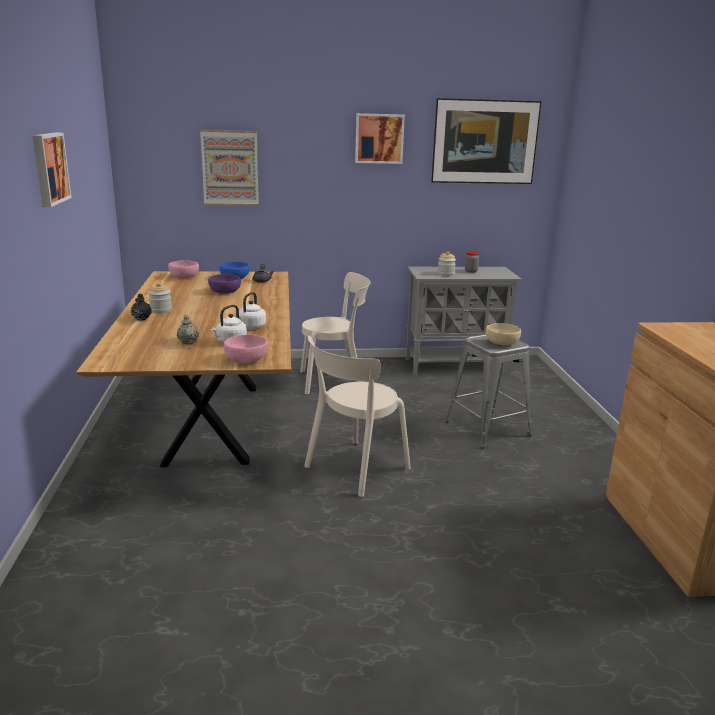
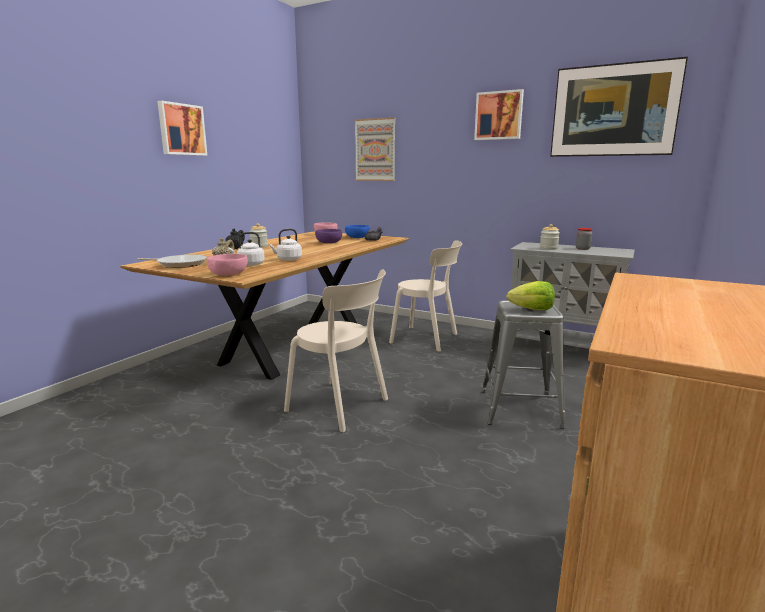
camera: 35 degrees right, 5 degrees down
(149, 356) = (180, 264): none -> frying pan
(354, 469) = (341, 406): beige chair -> beige chair turned 135 degrees counterclockwise
(502, 343) = (532, 309): beige bowl -> lettuce

